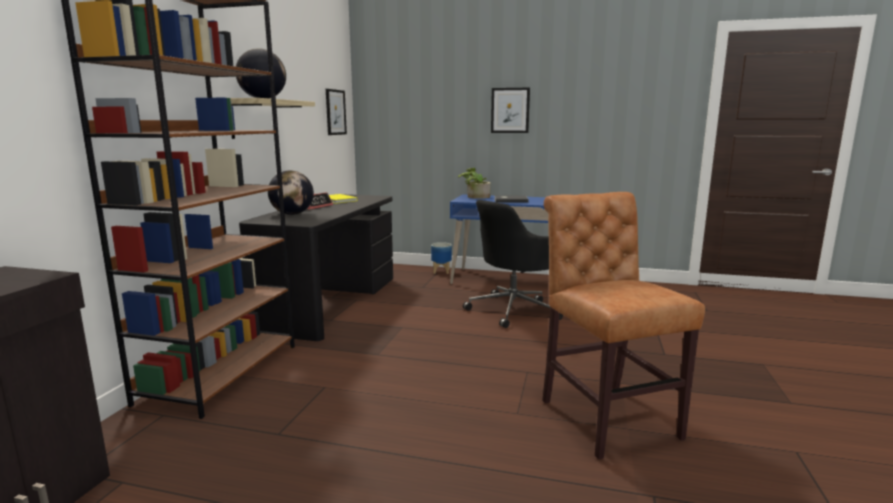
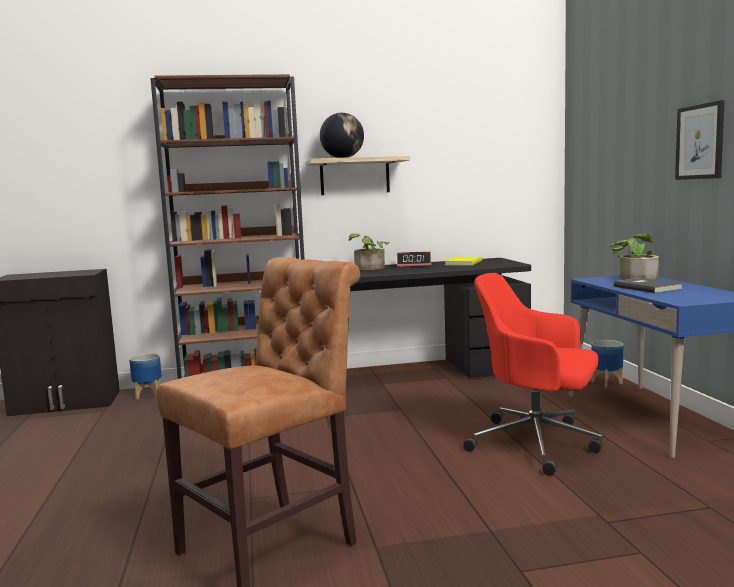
camera: 65 degrees right, 5 degrees down
(119, 439) = (147, 395): none -> planter
(292, 214) = (369, 268): globe -> potted plant
(335, 112) = (515, 162): picture -> none
(514, 310) = (537, 444): black office chair -> red office chair

